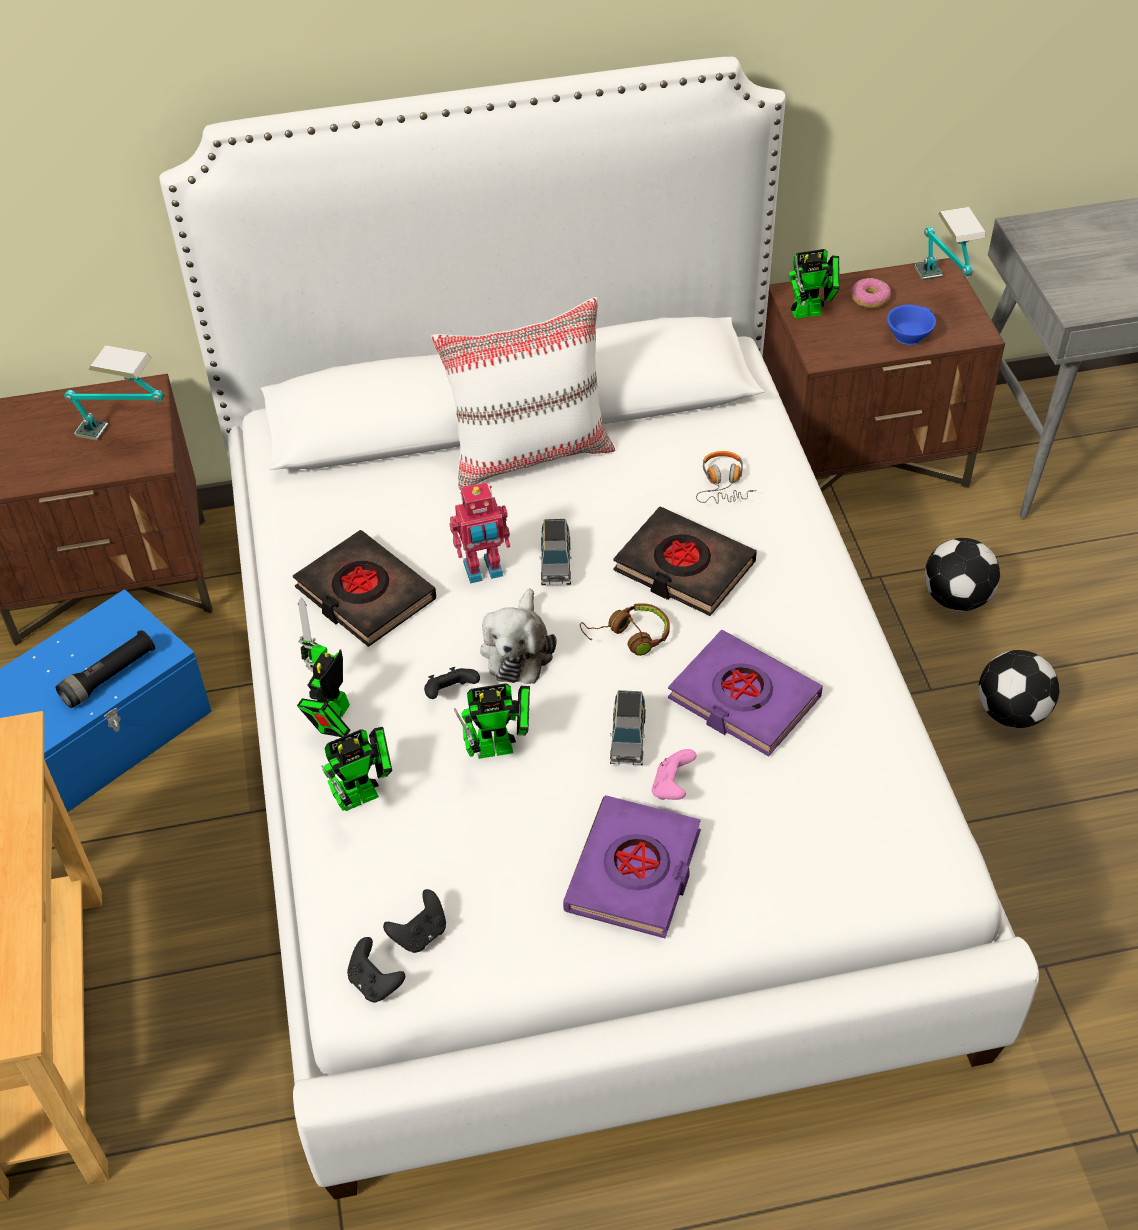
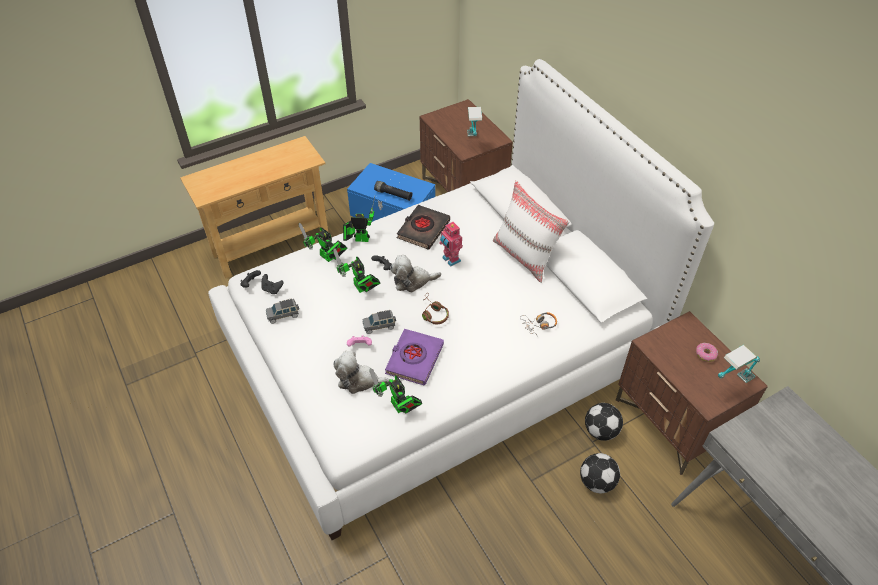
camera: 70 degrees right, 0 degrees up
(555, 564) = (464, 280): grey toy car -> grey toy car (283, 315)
(634, 872) = (315, 343): purple book -> none
(683, 568) = (481, 322): black book -> none
(769, 808) = (359, 380): none -> plush toy
(811, 312) = (679, 332): toy robot -> toy robot (399, 408)
(908, 334) = (687, 376): blue cup -> none
(1010, 712) = (532, 519): football -> football (600, 430)

